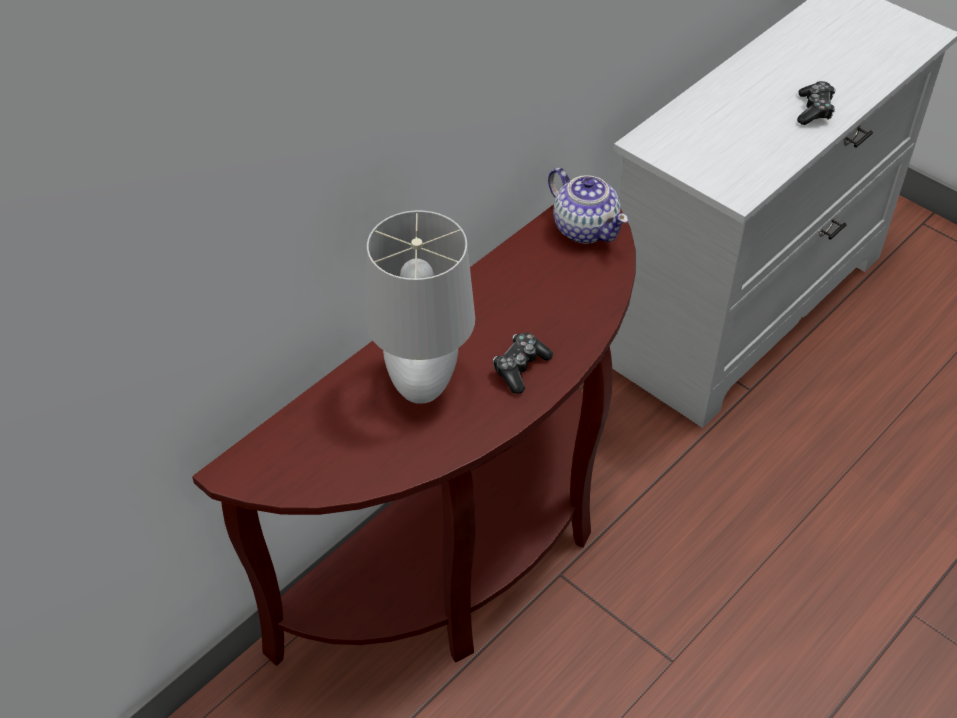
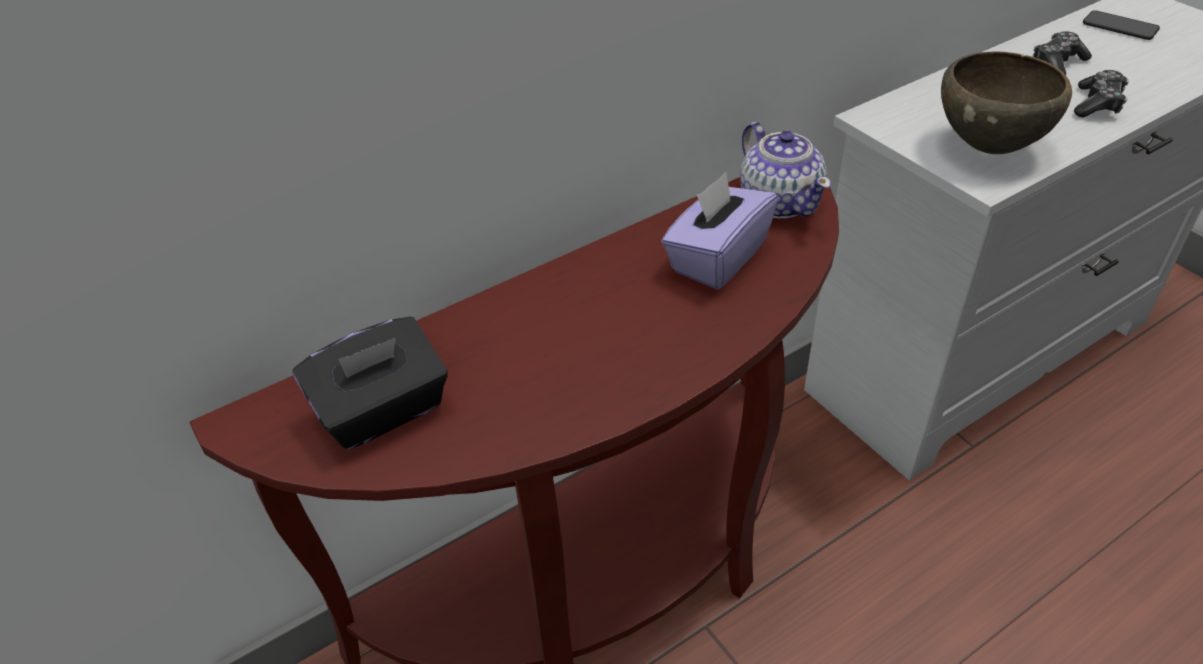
camera: 15 degrees right, 5 degrees down
(338, 445) = (383, 411): none -> black tissue box
(423, 381) = (521, 349): grey table lamp -> none
(520, 368) = (651, 350): game controller -> game controller (1057, 64)
(548, 285) = (717, 258): none -> purple tissue box
(738, 162) = (989, 148): none -> brown bowl
(827, 26) = (1120, 27): none -> phone

